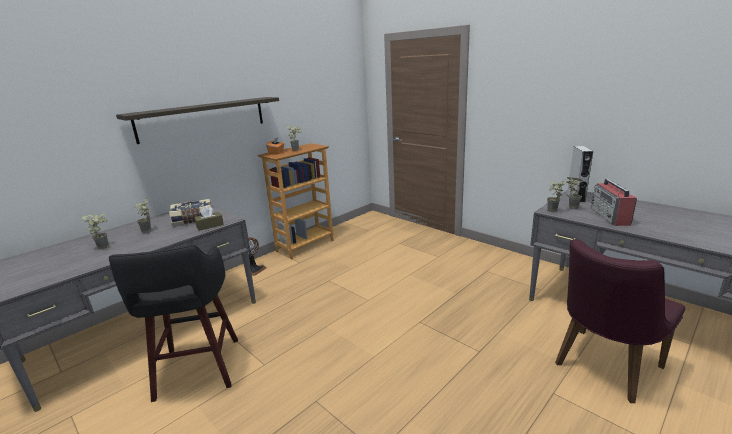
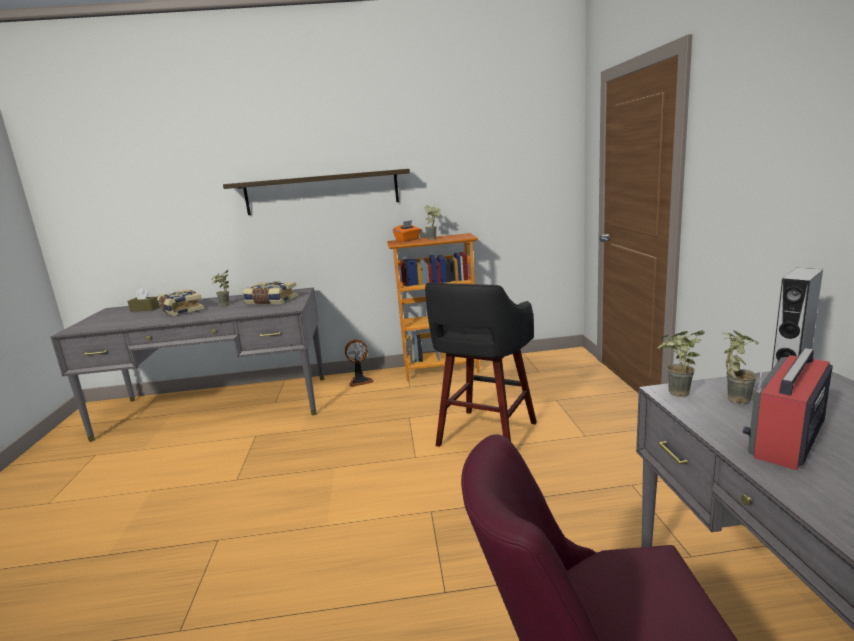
camera: 40 degrees right, 5 degrees down
(104, 246) = (180, 310): potted plant -> book
(197, 370) = (193, 459): black stool -> black stool (485, 436)
(210, 225) = (267, 310): brown tissue box -> brown tissue box (145, 309)

